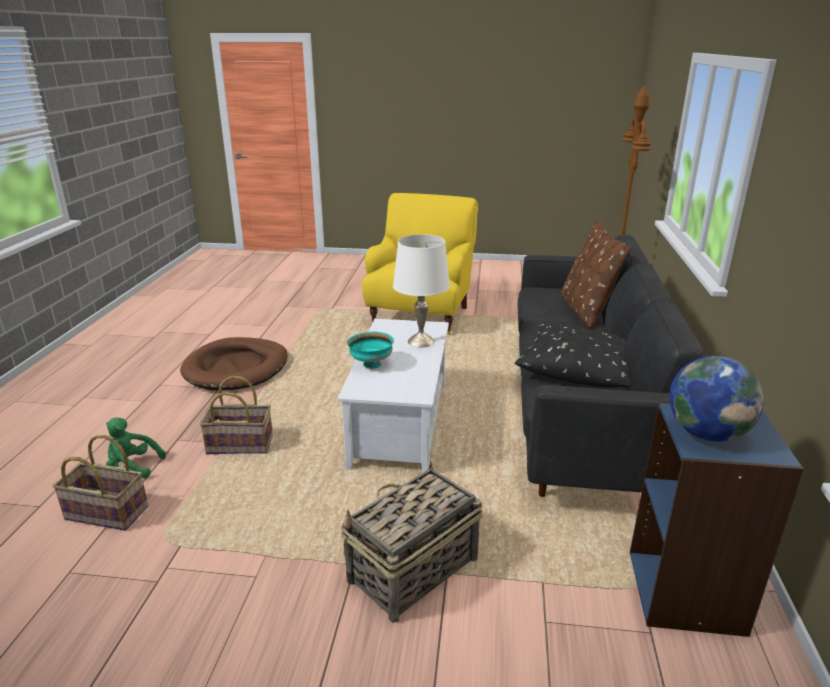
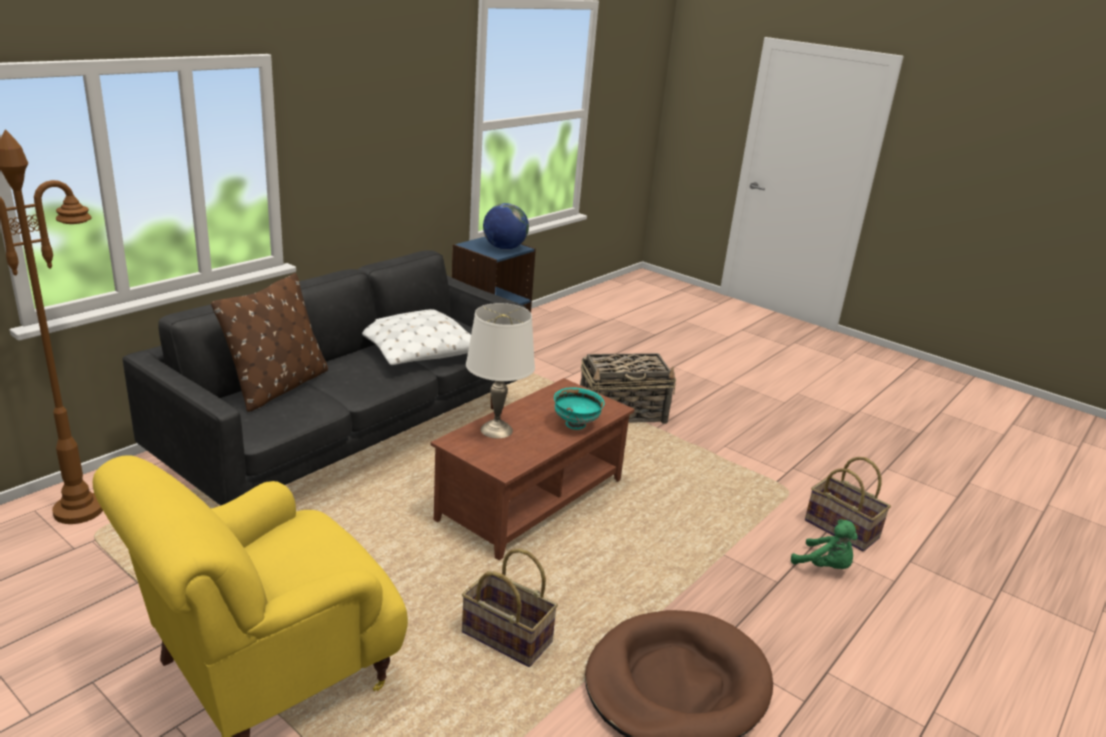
camera: 150 degrees left, 0 degrees up
(240, 444) = (707, 546): basket -> basket (505, 638)
(401, 423) = (530, 499): white coffee table -> brown coffee table
(578, 367) = (414, 351): black pillow -> white pillow

